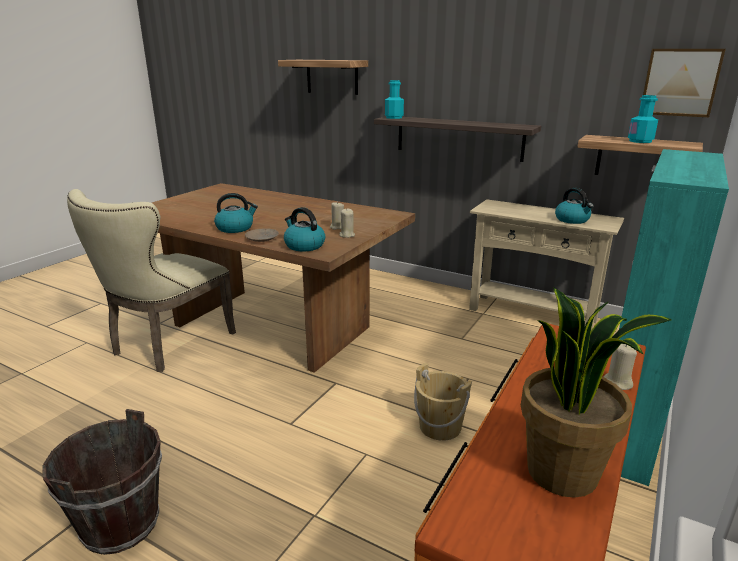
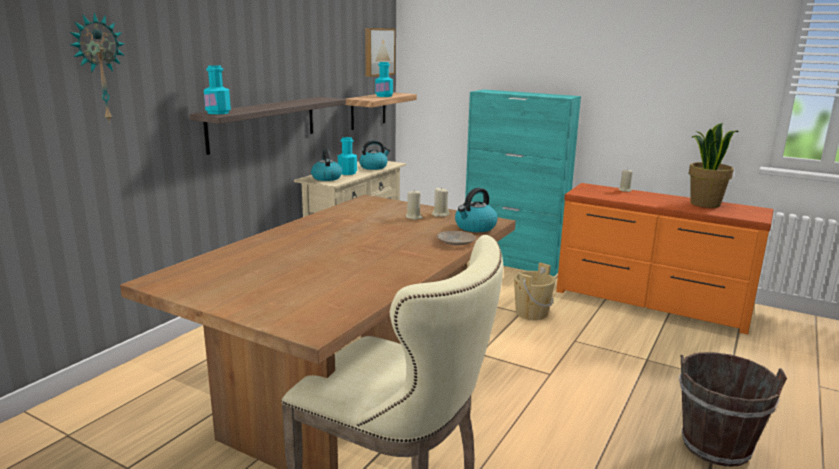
camera: 90 degrees left, 5 degrees down
(235, 228) = (415, 255): kettle -> kettle (326, 178)
(332, 76) = (98, 68): shelf -> wall clock
(531, 212) = (347, 173): none -> turquoise bottle

